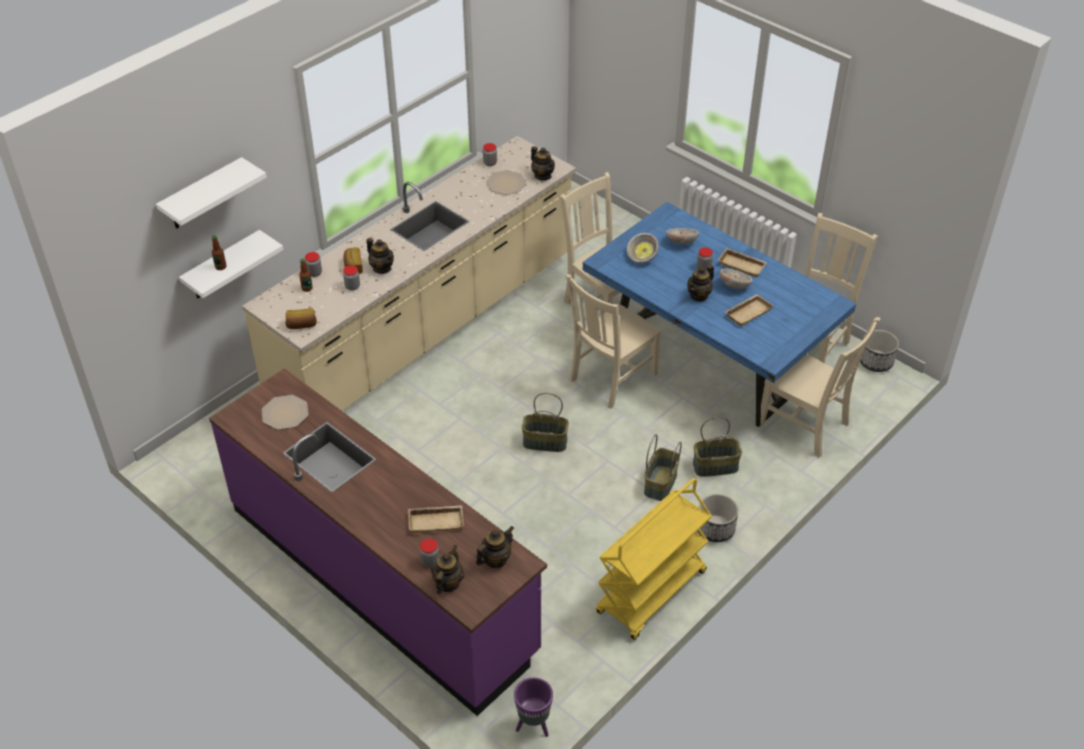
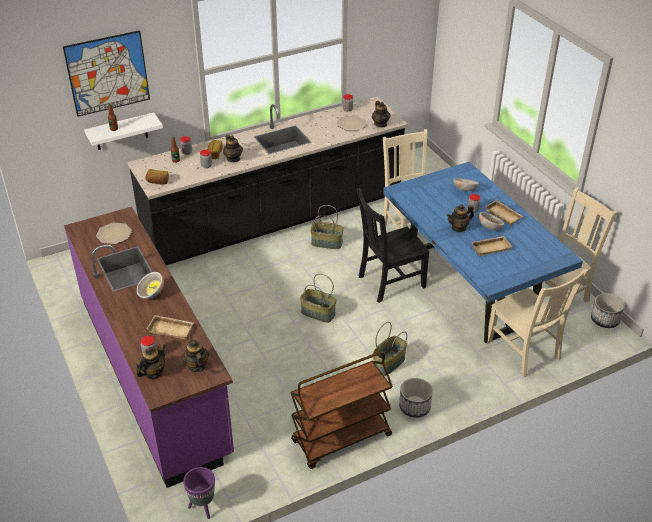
camera: 20 degrees right, 5 degrees down
(203, 195) = (108, 73): white shelf -> picture
(426, 329) = (275, 220): beige counter -> black counter
(495, 559) = (197, 366): teapot -> teapot turned 90 degrees counterclockwise
(611, 378) = (389, 282): beige chair -> black chair
(642, 258) = (429, 194): bowl -> bowl (151, 294)
(651, 593) = (341, 439): yellow cart -> brown cart
(715, 466) = (437, 362): basket -> basket (327, 243)

